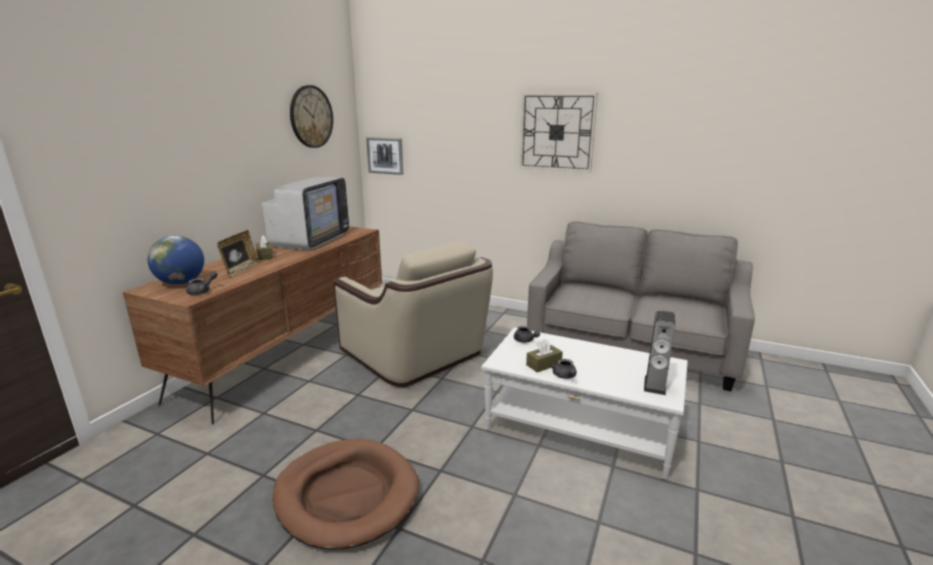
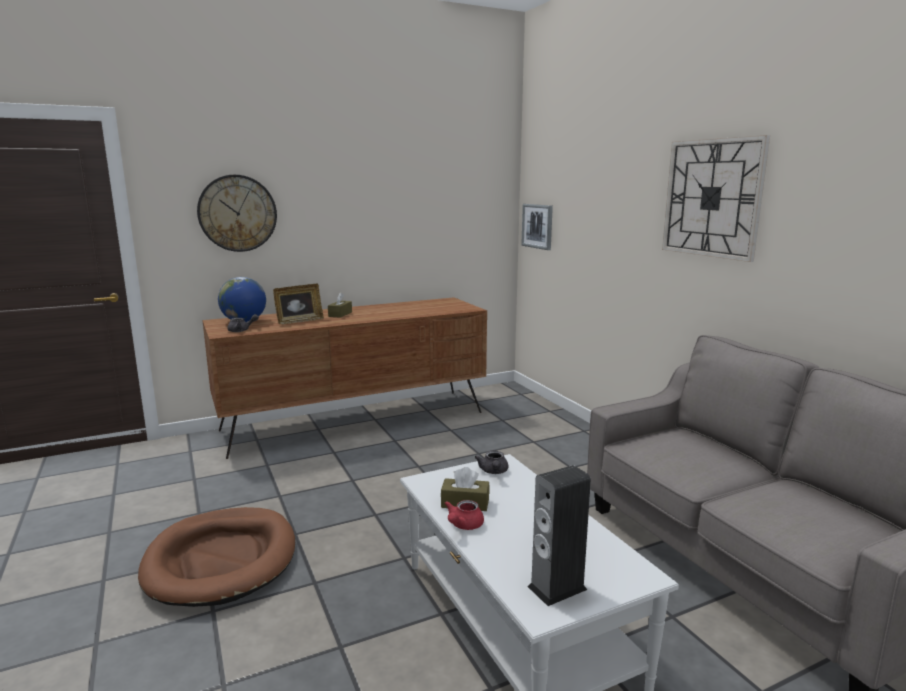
camera: 40 degrees right, 5 degrees down
(311, 117) = (446, 177): wall clock -> wall clock (237, 213)
(311, 240) = (405, 308): television -> none
(416, 355) = (456, 464): beige armchair -> none
(565, 376) = (463, 525): grey teapot -> red teapot

